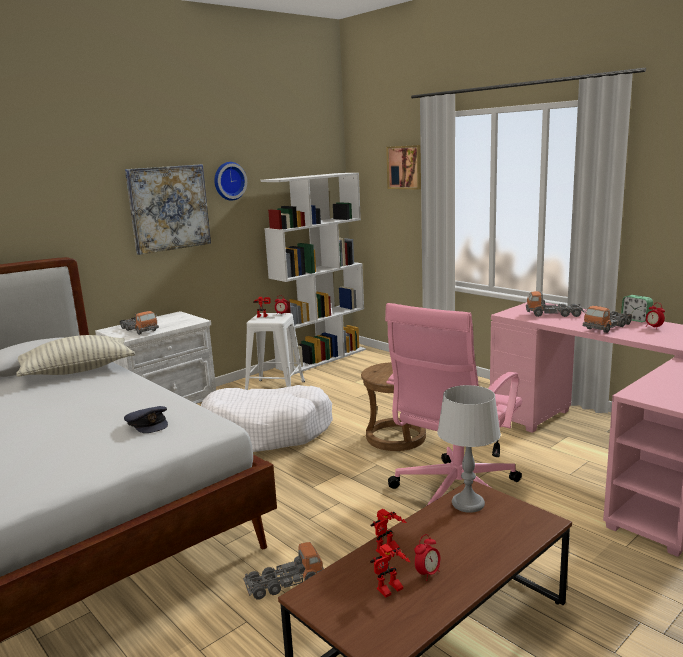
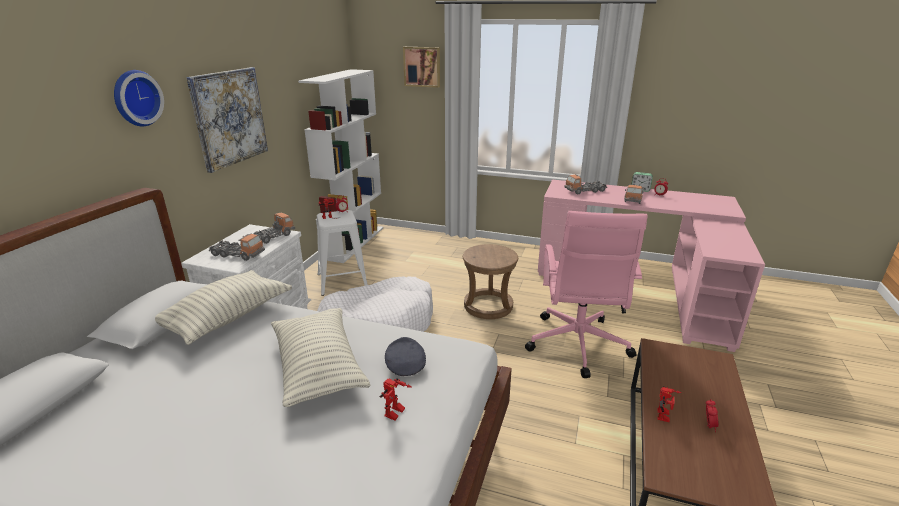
camera: 30 degrees left, 10 degrees up
(87, 412) = (318, 367): none -> pillow
(148, 424) = (405, 365): grey cap -> grey cap turned 120 degrees counterclockwise
(229, 181) = (274, 83): wall clock -> wall clock (135, 98)
(284, 582) = (537, 460): toy truck -> toy truck (270, 238)
(390, 591) = (705, 449): toy robot -> toy robot (396, 414)
(467, 503) = (664, 359): grey table lamp -> none

